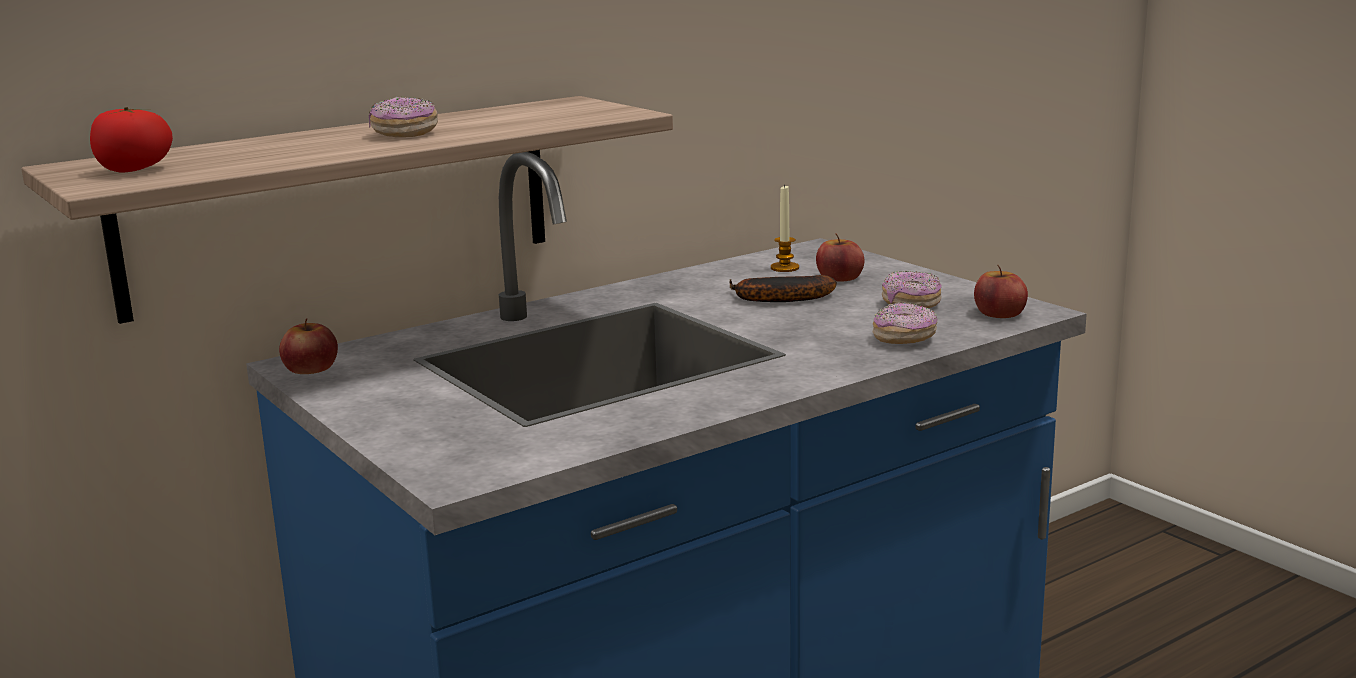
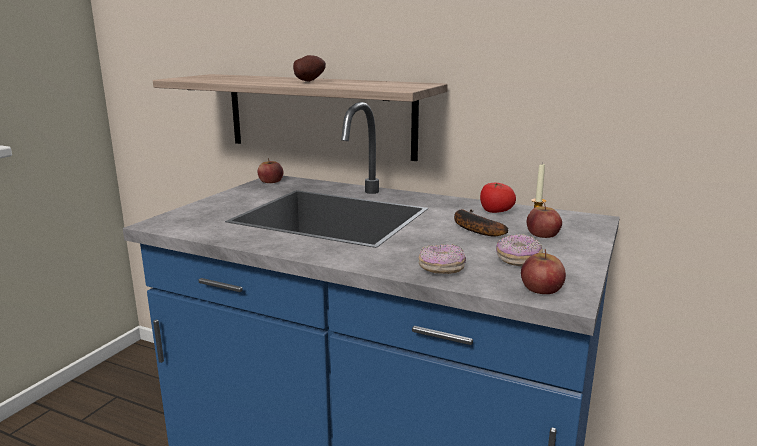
camera: 60 degrees right, 0 degrees up
(135, 170) = (207, 77): tomato -> tomato (495, 211)
(404, 133) = (307, 81): donut -> potato

